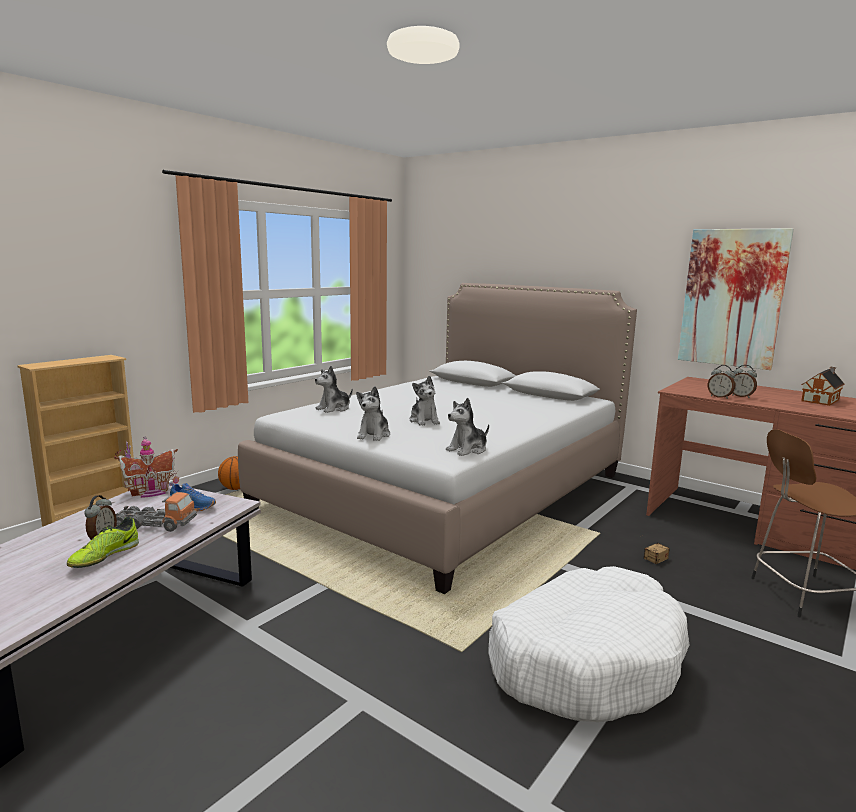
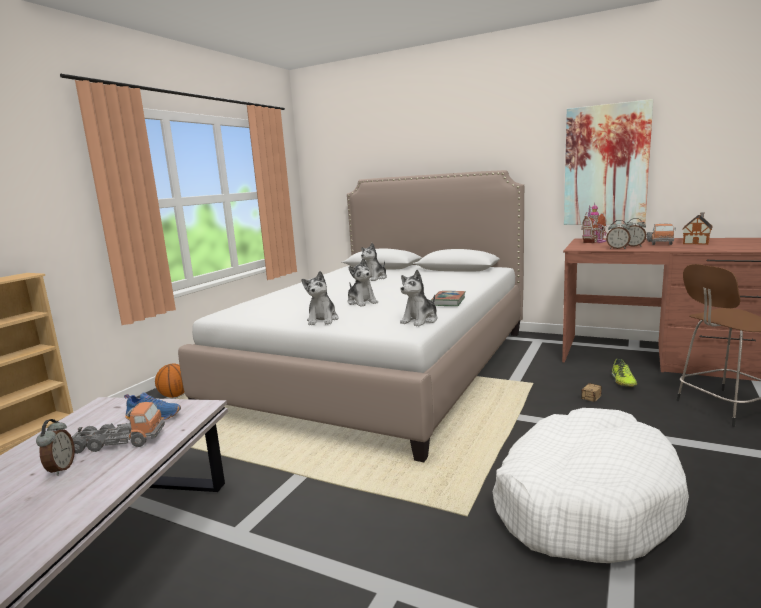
camera: 10 degrees left, 0 degrees up
(104, 556) = (70, 488): shoe -> shoe (623, 381)
(150, 492) = (100, 409): toy house -> toy house (595, 241)
(334, 409) = (269, 302): plush toy -> plush toy (375, 278)
(511, 432) = (448, 301): none -> book
(776, 395) = (659, 242): none -> toy truck

